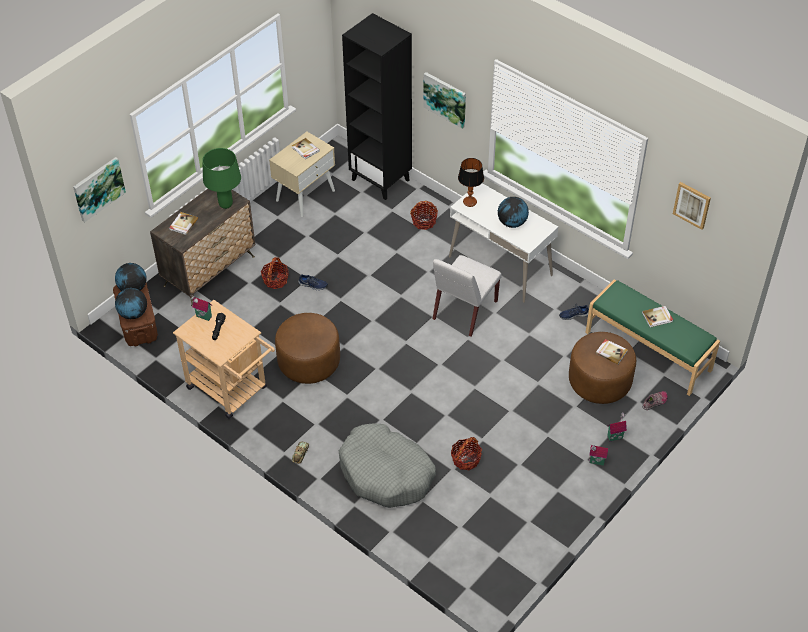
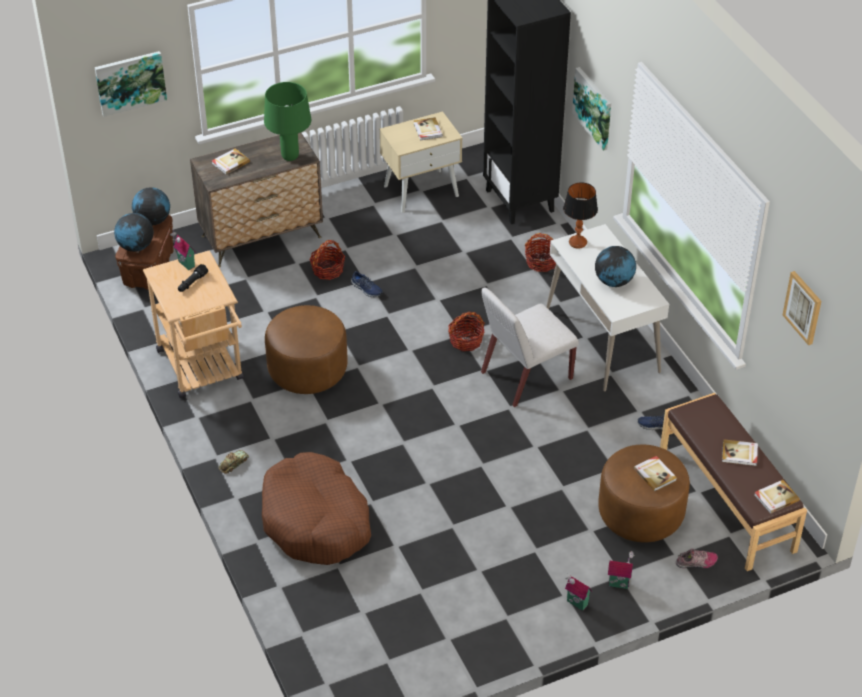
camera: 25 degrees right, 5 degrees down
(386, 473) = (316, 521): grey dog bed -> brown dog bed
(466, 459) = (418, 541): basket -> basket (466, 341)
(648, 351) = (727, 500): green bench -> brown bench
(697, 339) = (775, 497): none -> book

